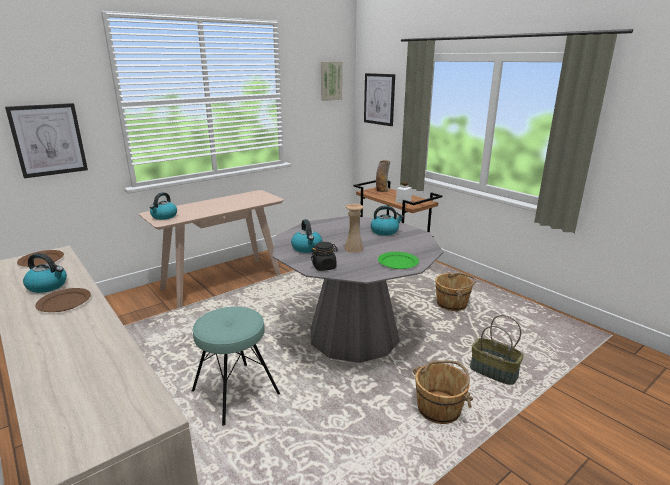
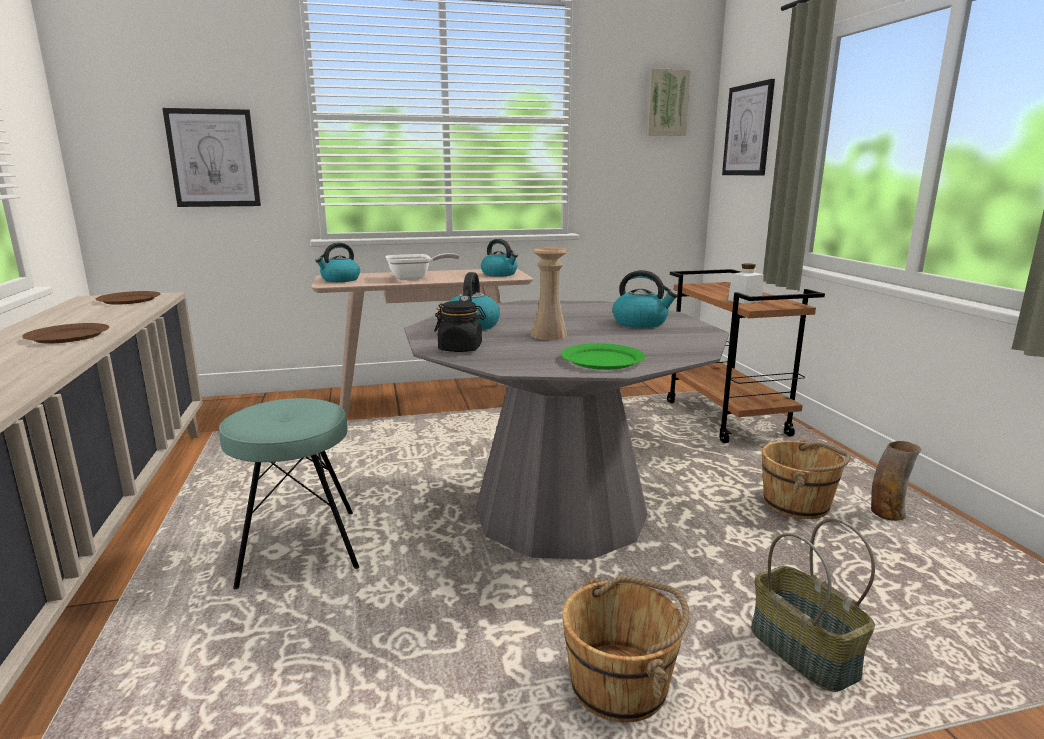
camera: 25 degrees right, 5 degrees down
(48, 286) = (86, 320): kettle -> kettle (500, 274)
(212, 208) = (414, 278): none -> frying pan
(382, 190) = (722, 286): vase -> vase (887, 513)

